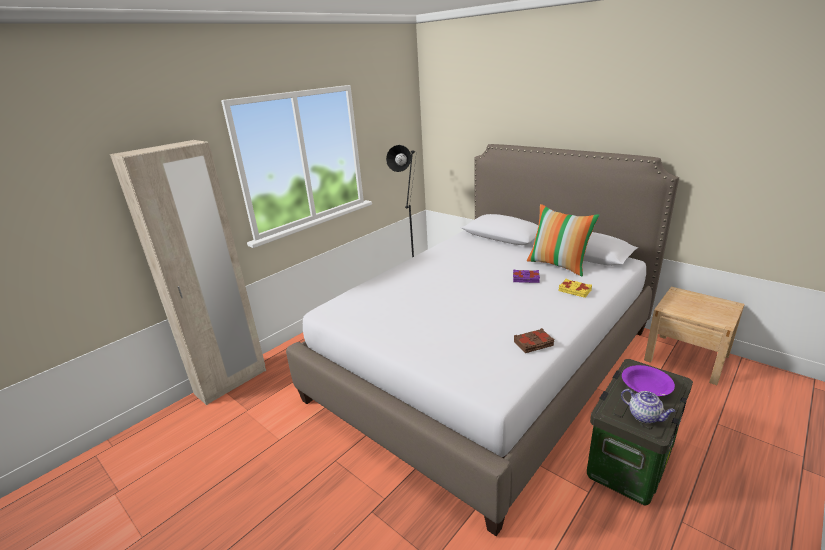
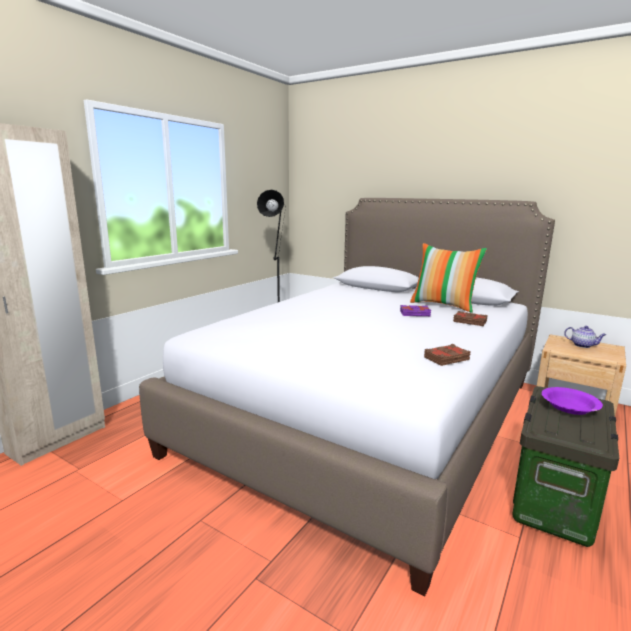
camera: 10 degrees left, 10 degrees down
(574, 291) = (469, 322): yellow book -> brown book
(645, 416) = (582, 432): teapot -> teapot (583, 345)

